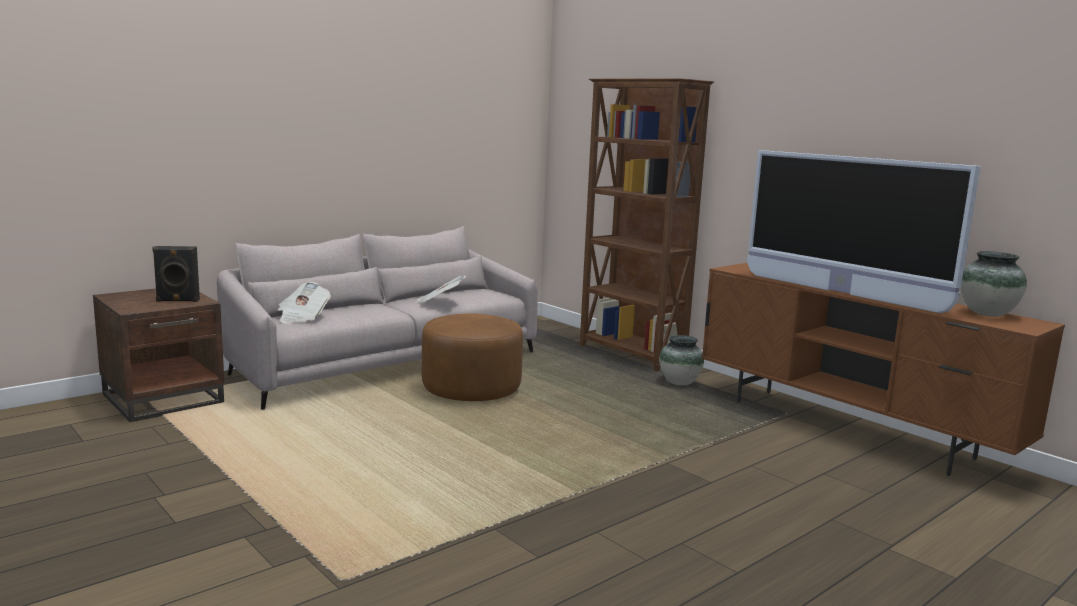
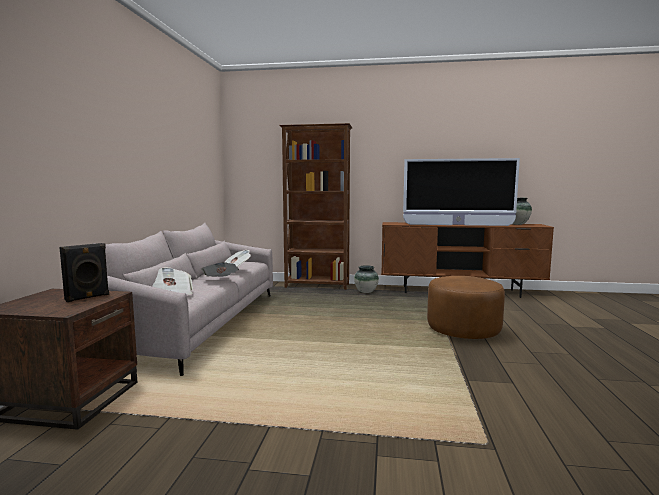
camera: 40 degrees left, 5 degrees down
(394, 311) = (220, 280): none -> newspaper
(471, 390) = (285, 322): brown ottoman -> brown ottoman (463, 330)

